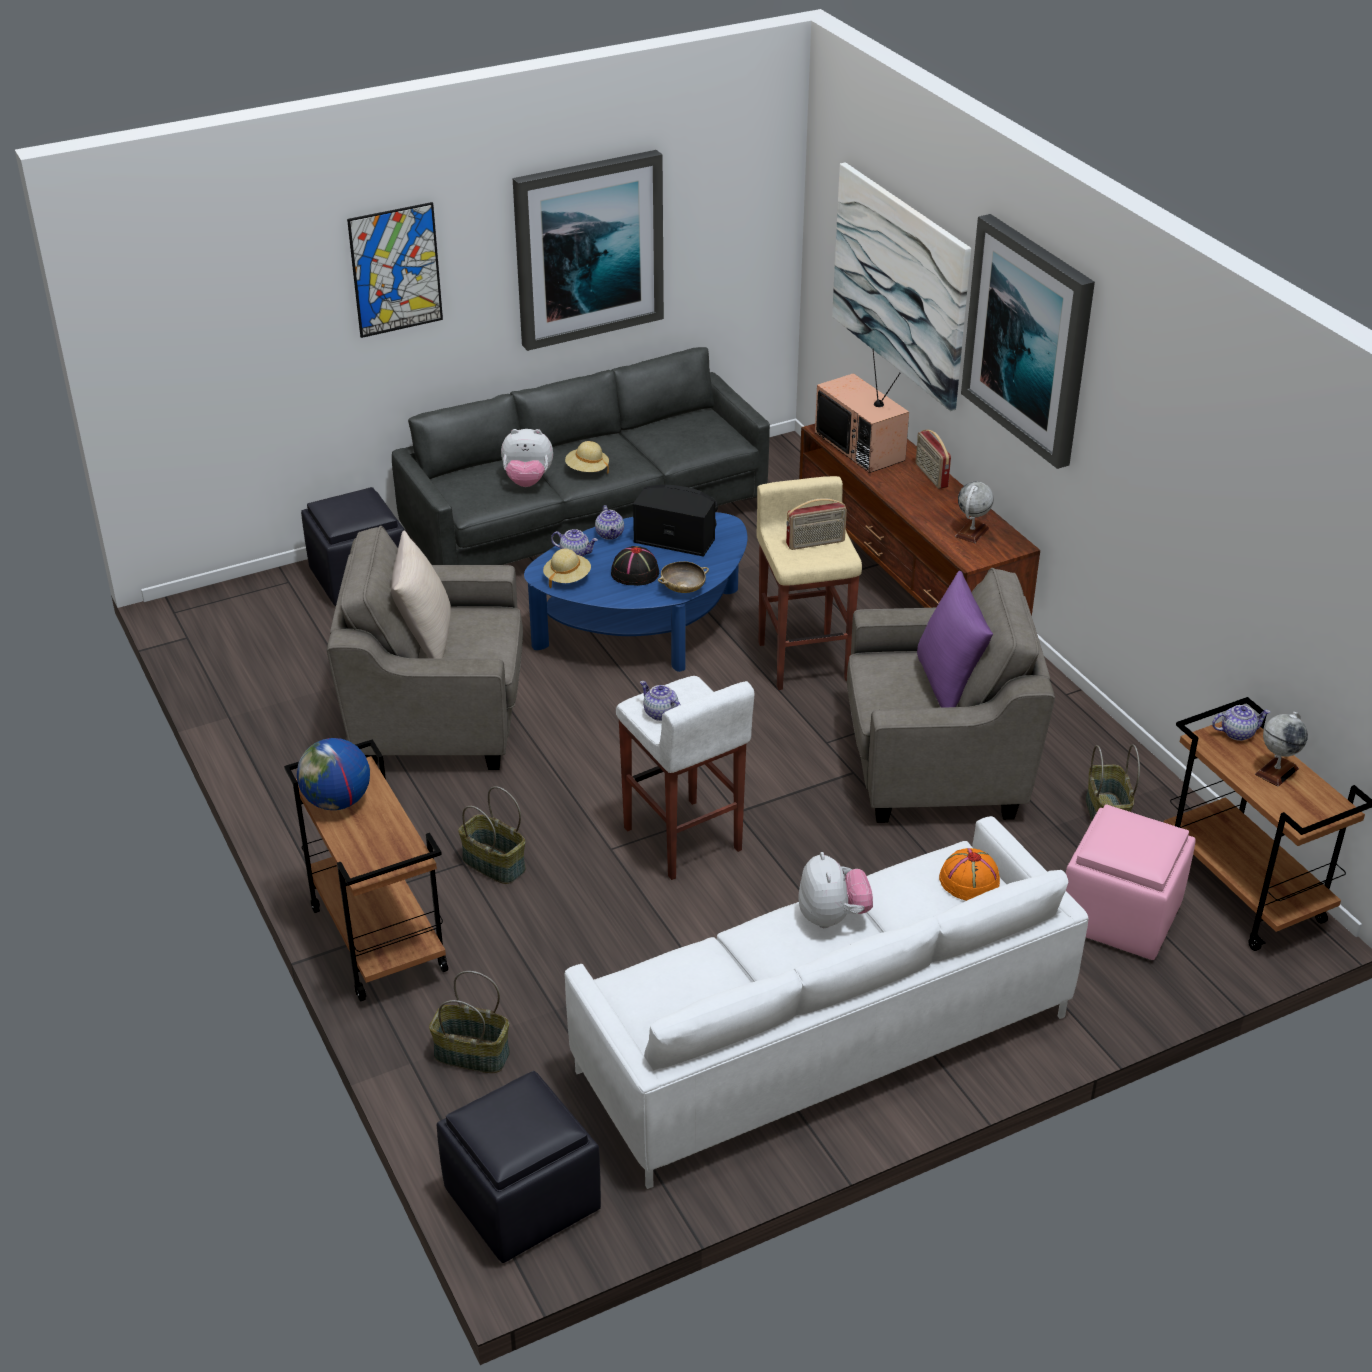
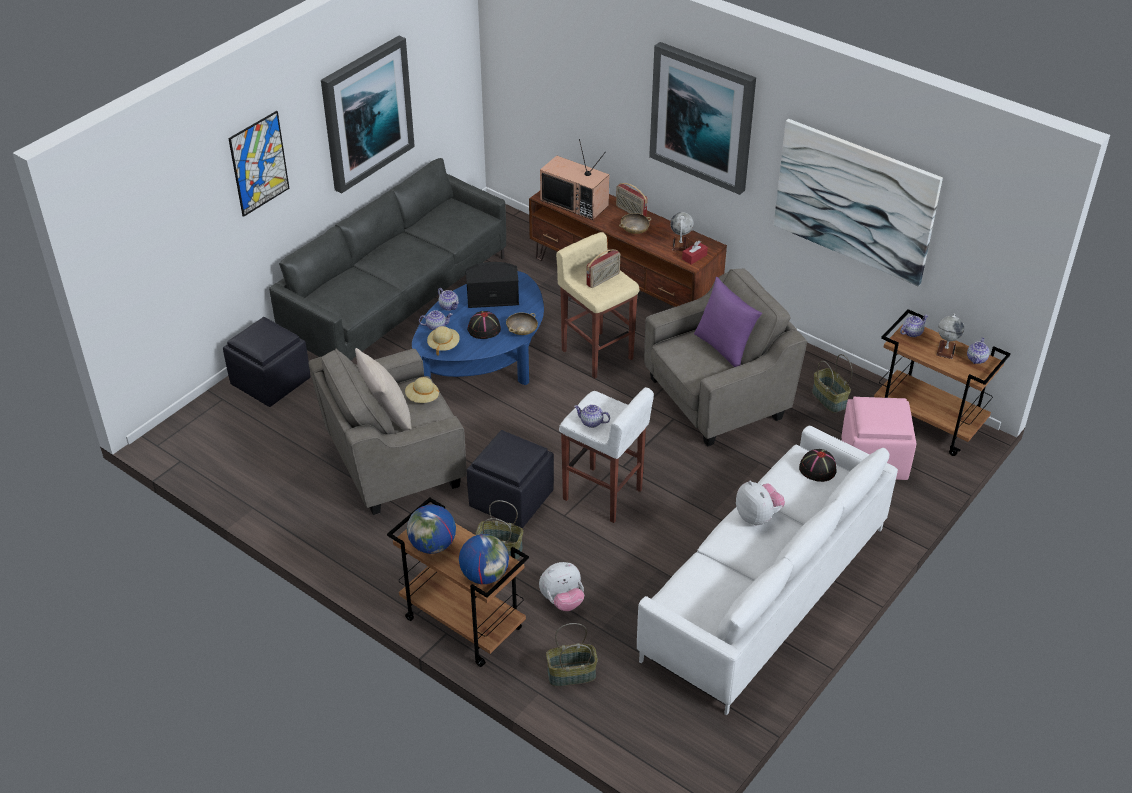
camera: 25 degrees left, 5 degrees up
(373, 859) = (484, 575): none -> globe
(522, 1198) = (661, 748): black ottoman -> black ottoman (511, 498)
(527, 481) = (372, 284): plush toy -> plush toy (562, 601)
(587, 470) = (405, 265): beige hat -> beige hat (422, 398)
(900, 284) = (580, 91): picture -> picture (854, 201)
(918, 500) = (634, 231): none -> beige bowl
(969, 881) = (817, 469): orange hat -> black hat
(980, 553) = (694, 257): none -> red tissue box
(1319, 798) = (977, 359): none -> teapot

